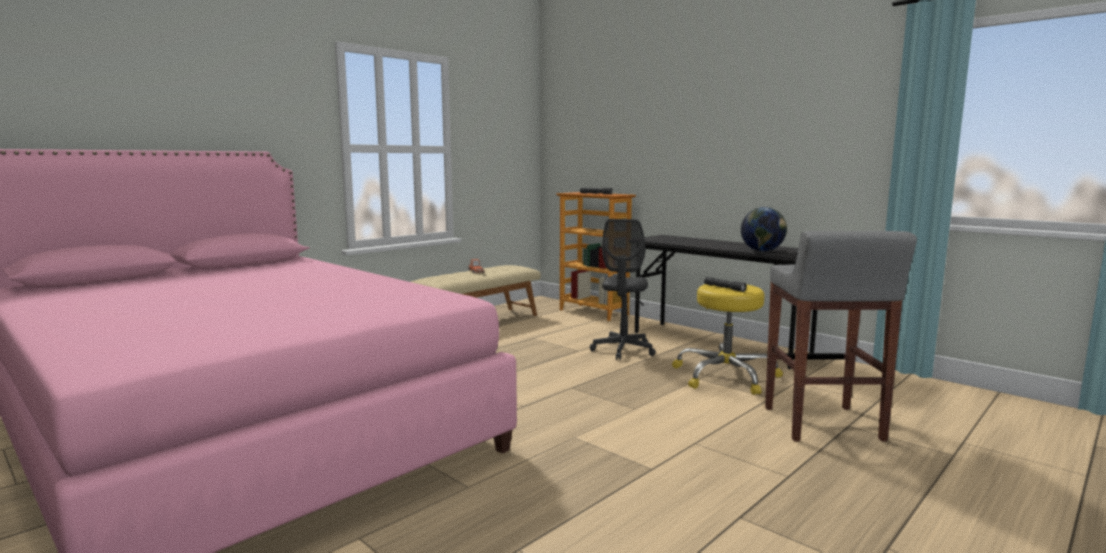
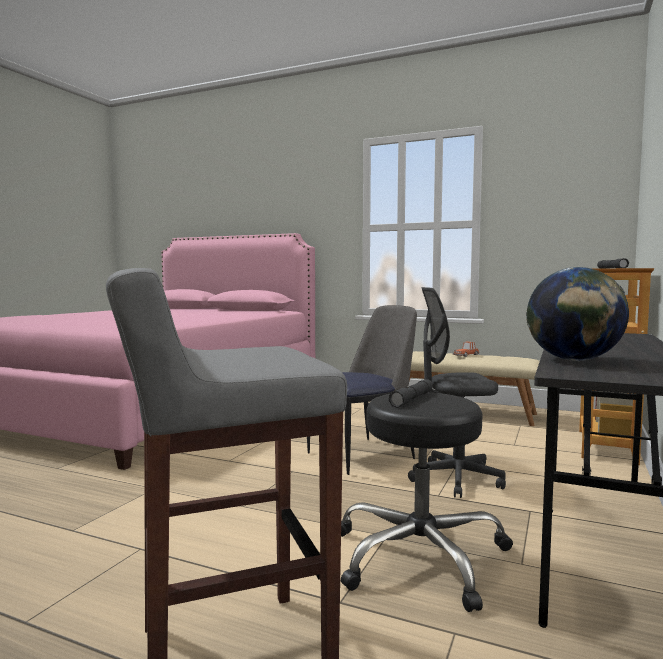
camera: 70 degrees right, 5 degrees down
(554, 363) = (363, 455): none -> chair
(725, 376) = (419, 556): yellow stool -> black stool

